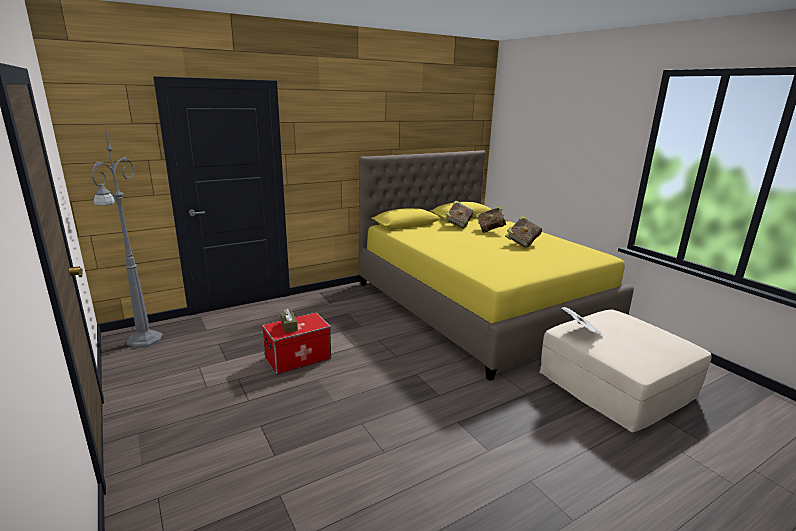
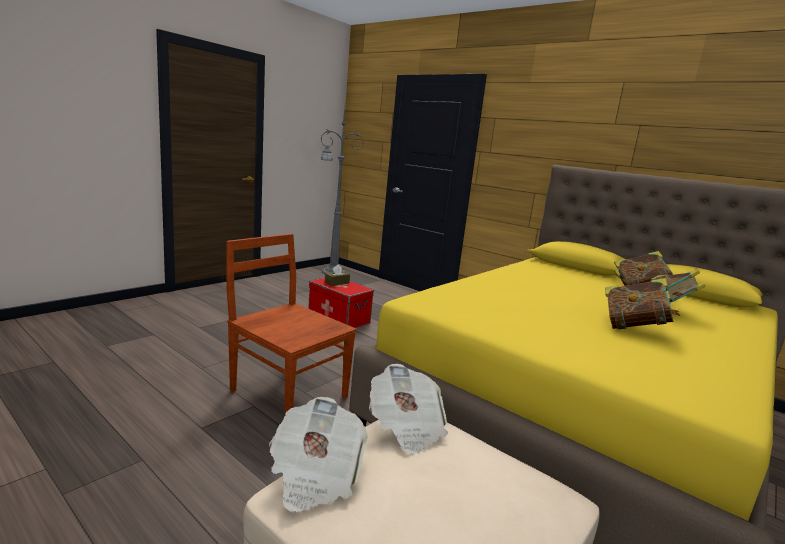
camera: 70 degrees right, 5 degrees down
(438, 403) = (287, 392): none -> brown chair
(628, 360) = (315, 475): none -> newspaper

